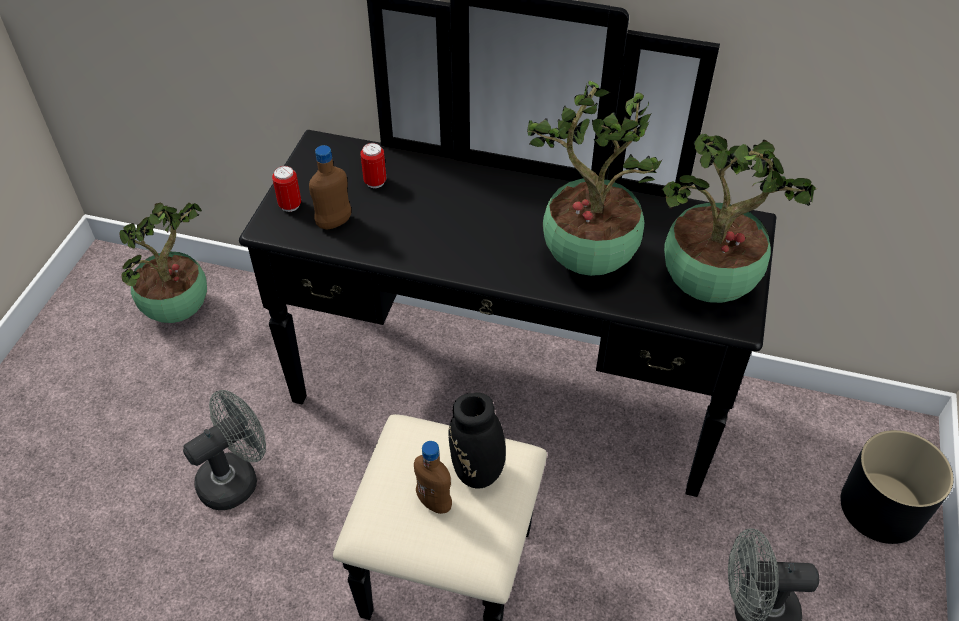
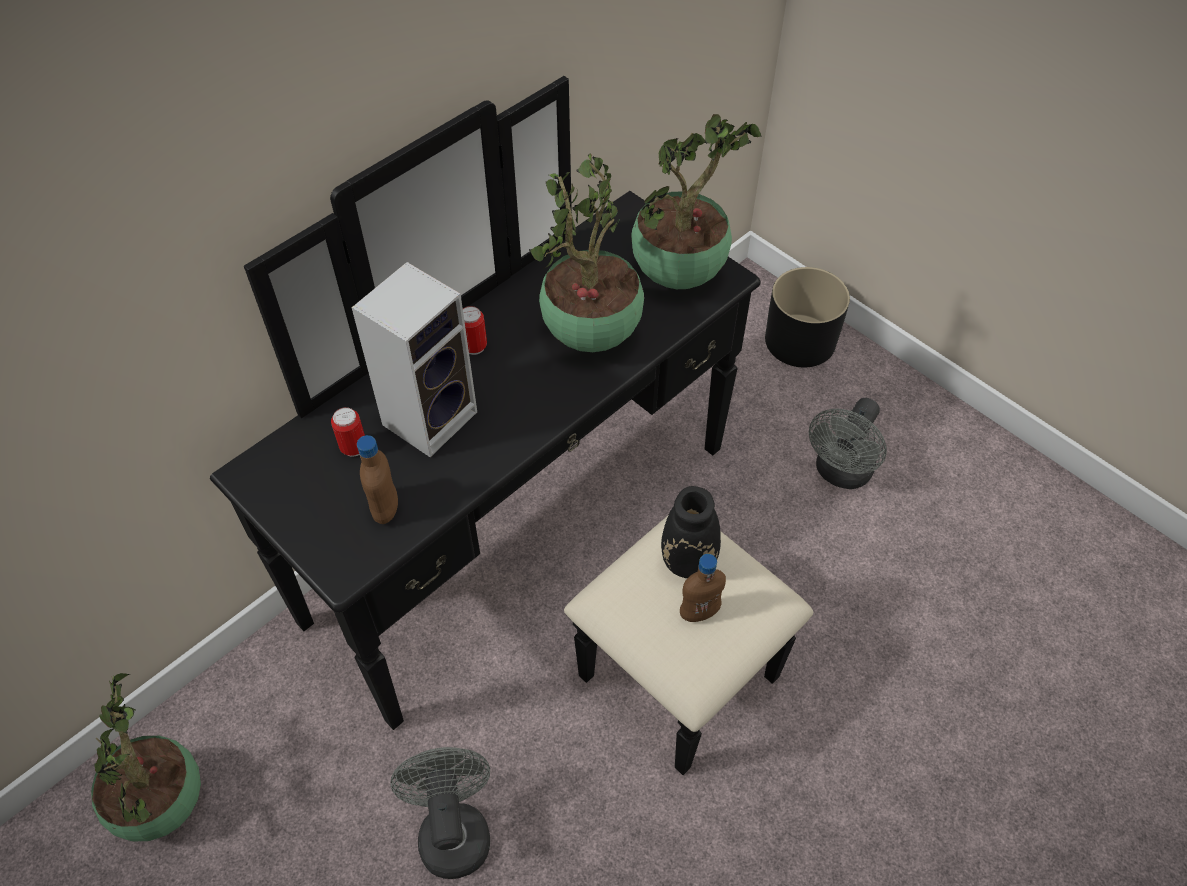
camera: 60 degrees left, 5 degrees up
(290, 205) = (325, 538): can -> can (474, 347)
(433, 207) = (431, 415): none -> speaker

